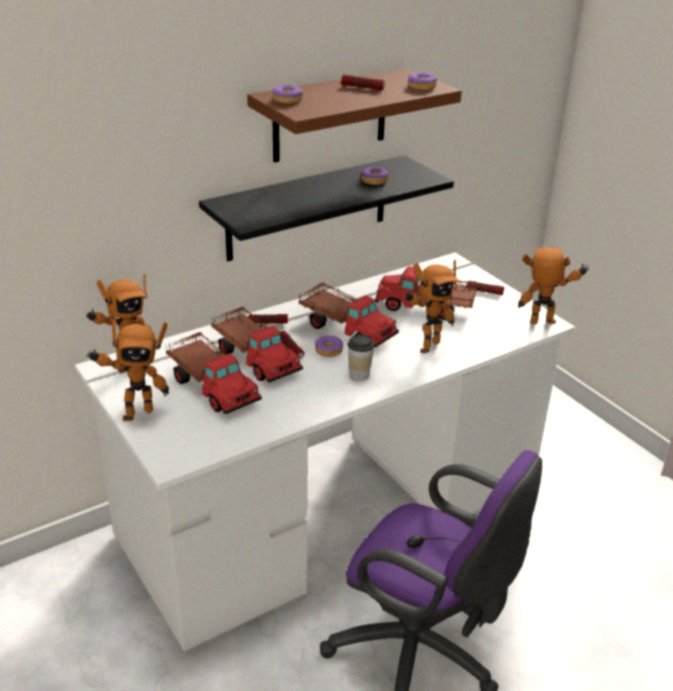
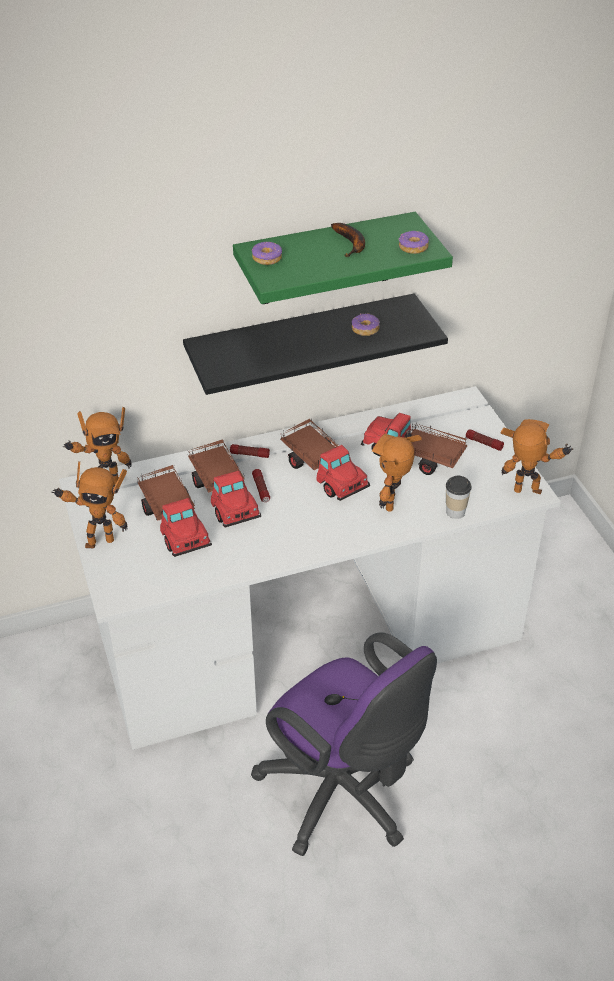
camera: 15 degrees right, 10 degrees up
(328, 351) = (296, 496): donut -> none
(330, 115) = (325, 259): brown shelf -> green shelf
(359, 375) = (315, 529): cup -> cup (455, 512)
(362, 88) = (351, 244): flashlight -> banana
(426, 346) = (395, 503): toy robot -> toy robot turned 135 degrees clockwise

